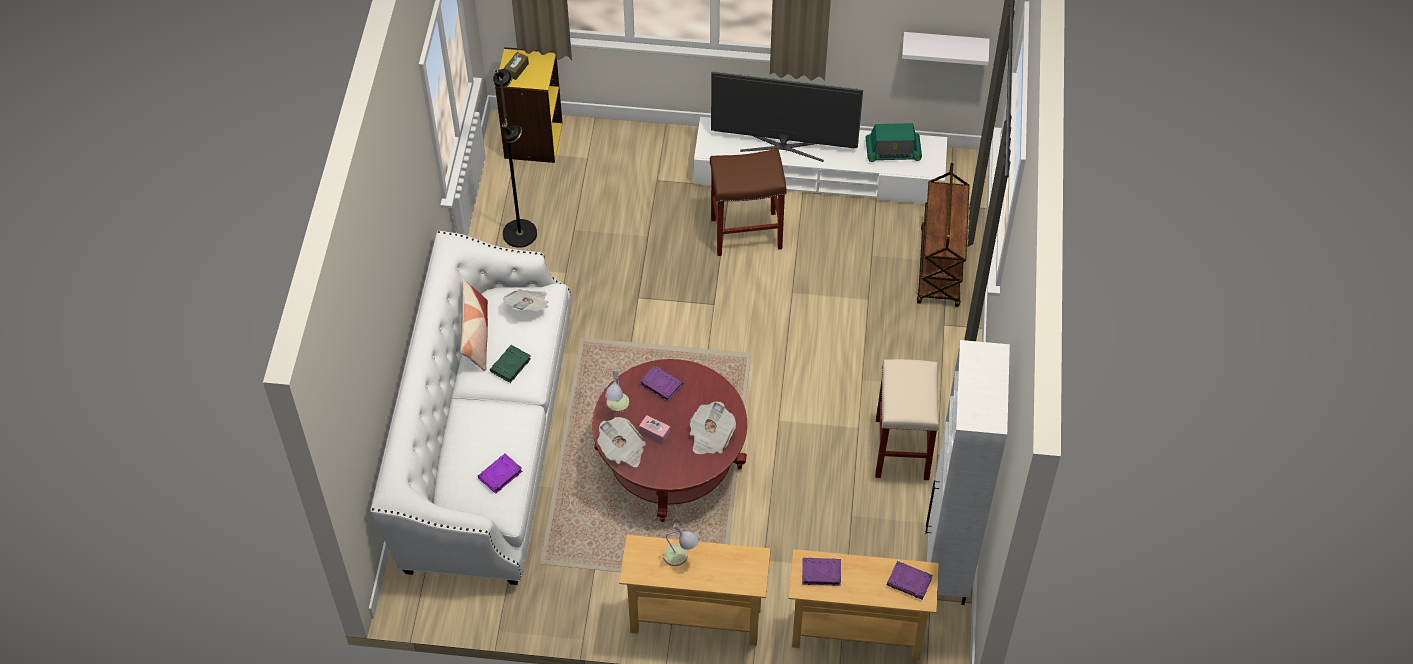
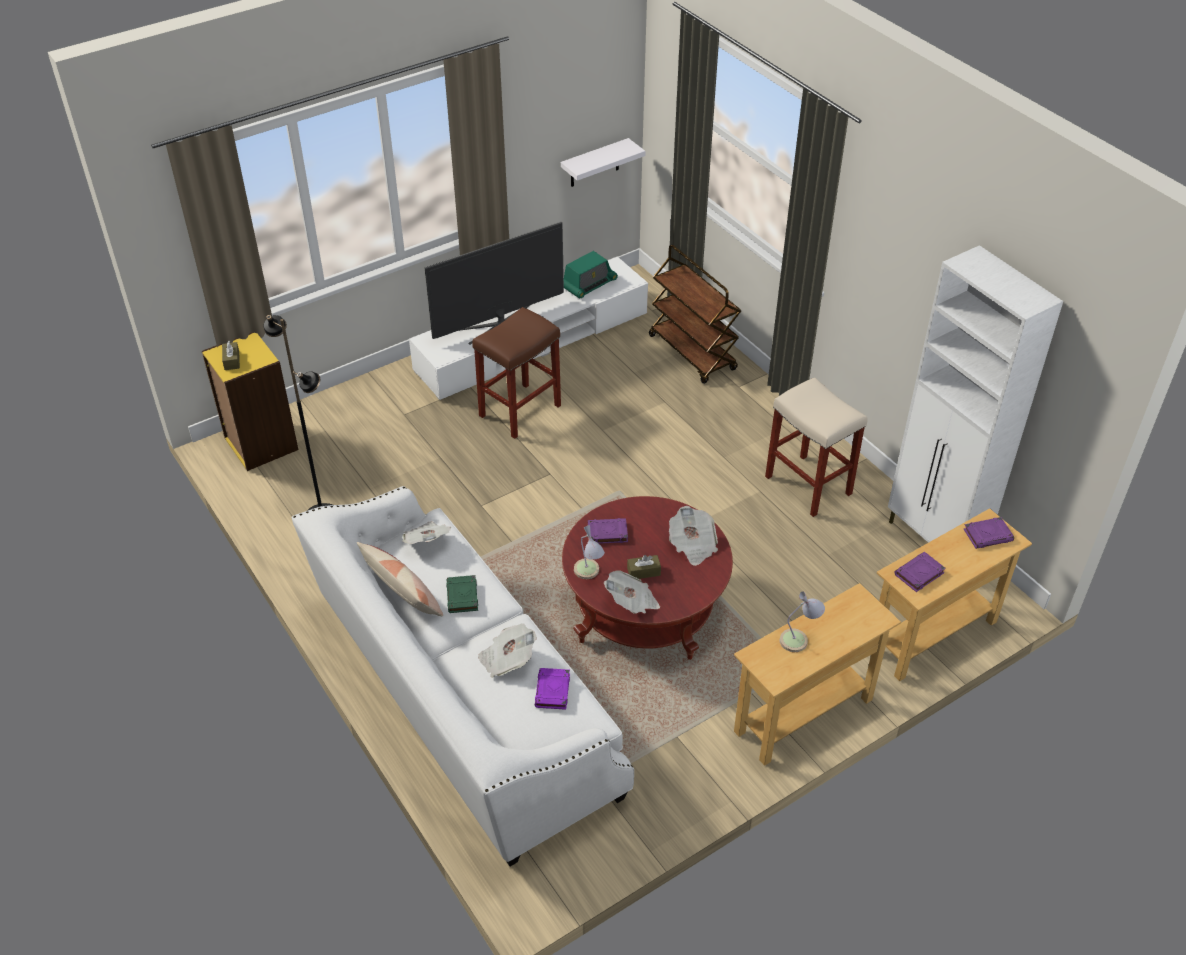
camera: 40 degrees left, 10 degrees down
(494, 432) = (507, 659): none -> newspaper
(654, 432) = (643, 571): pink tissue box -> brown tissue box

